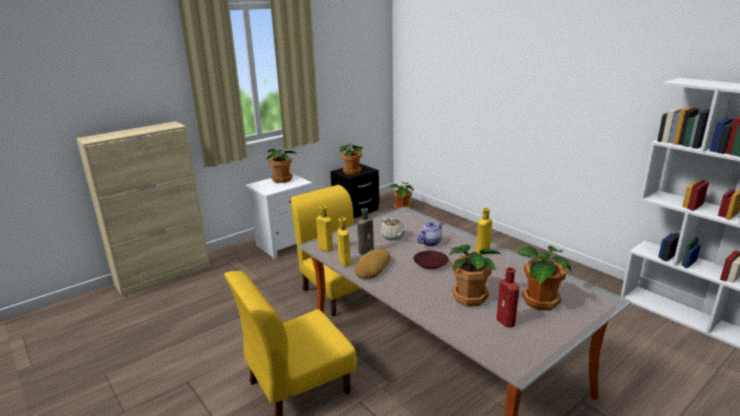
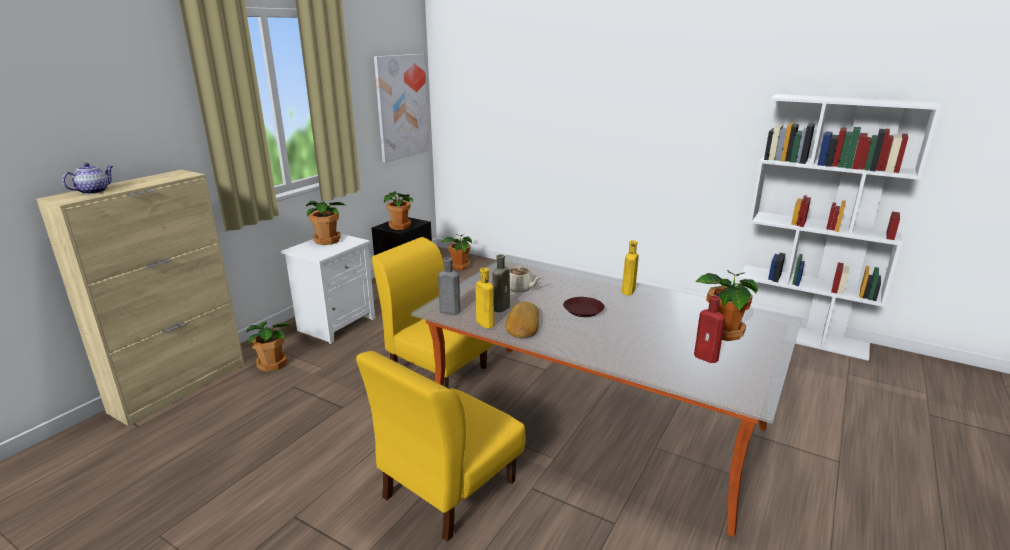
camera: 20 degrees left, 0 degrees up
(324, 248) = (448, 311): yellow bottle -> grey bottle
(364, 75) = (401, 107): none -> picture
(430, 242) = (566, 289): teapot -> teapot (94, 191)
(469, 296) = (651, 339): potted plant -> potted plant (272, 364)

